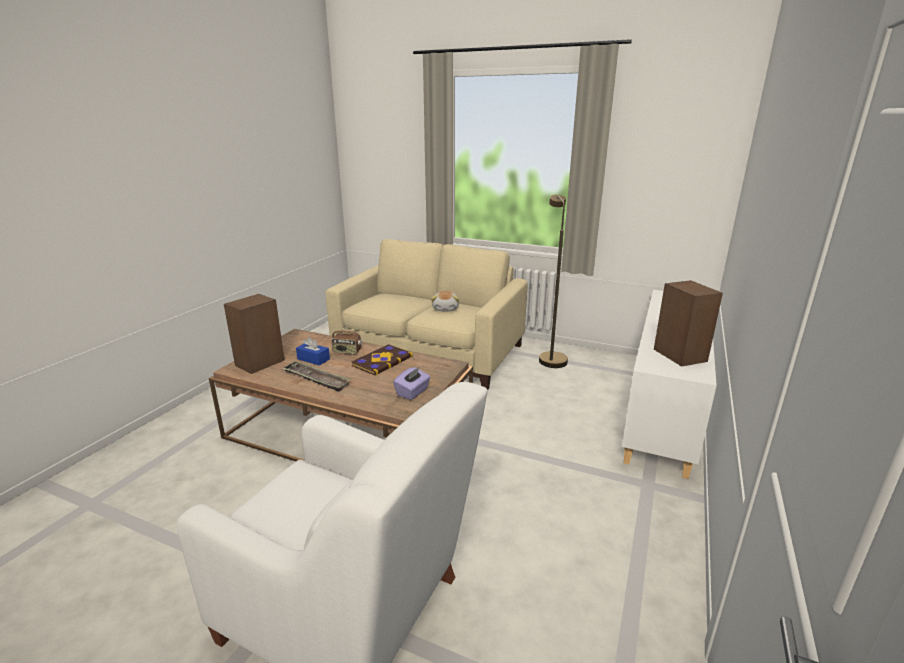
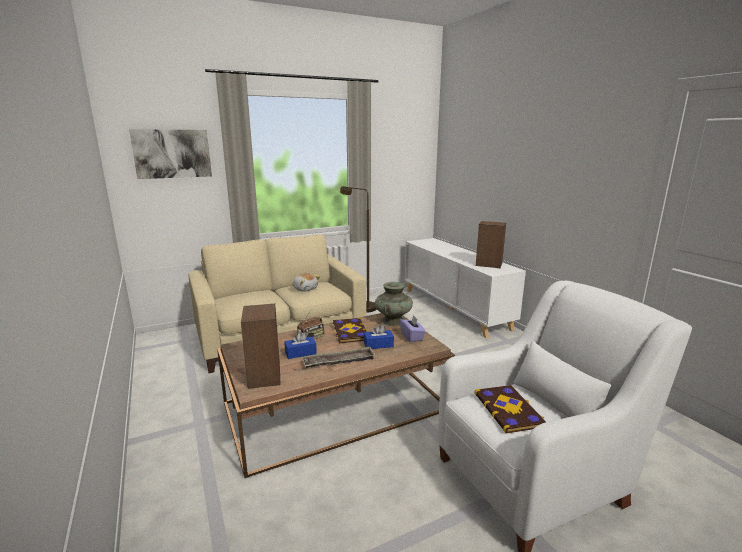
camera: 50 degrees left, 5 degrees down
(298, 498) = (509, 410): none -> book
(371, 383) = (378, 345): none -> blue tissue box
(387, 142) = (172, 153): none -> picture
(438, 370) = (393, 320): none -> turquoise vase

